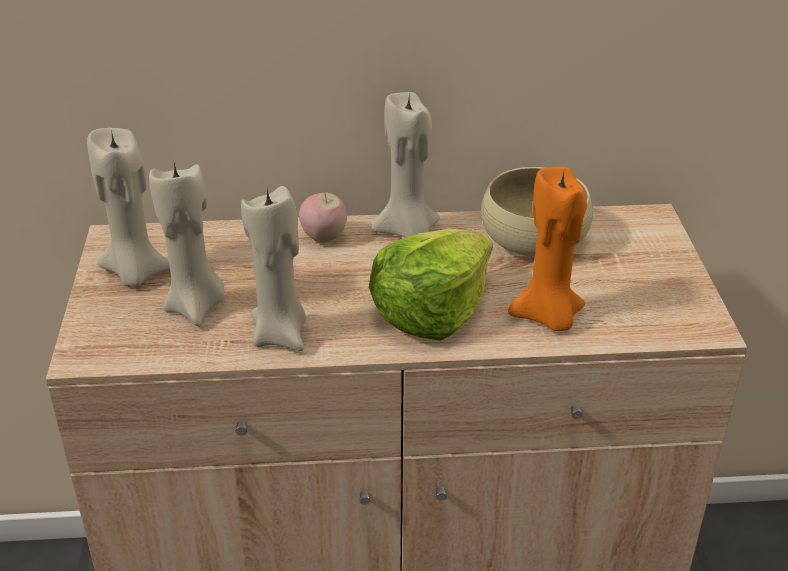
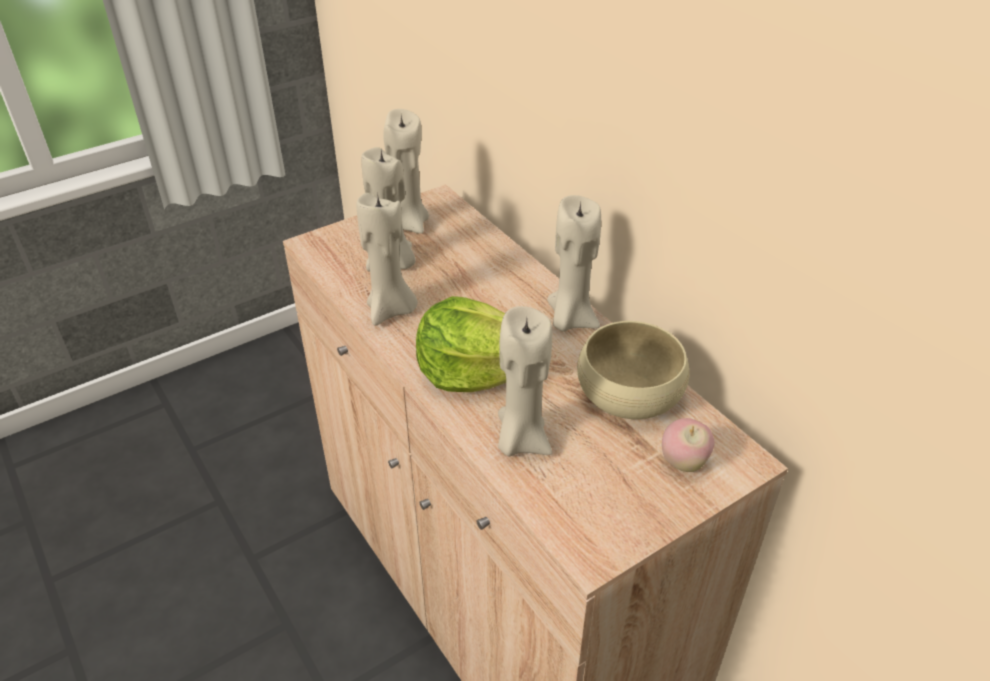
camera: 60 degrees right, 5 degrees up
(324, 238) = (521, 282): apple -> apple (683, 463)
(548, 317) = (521, 440): orange candle -> beige candle

